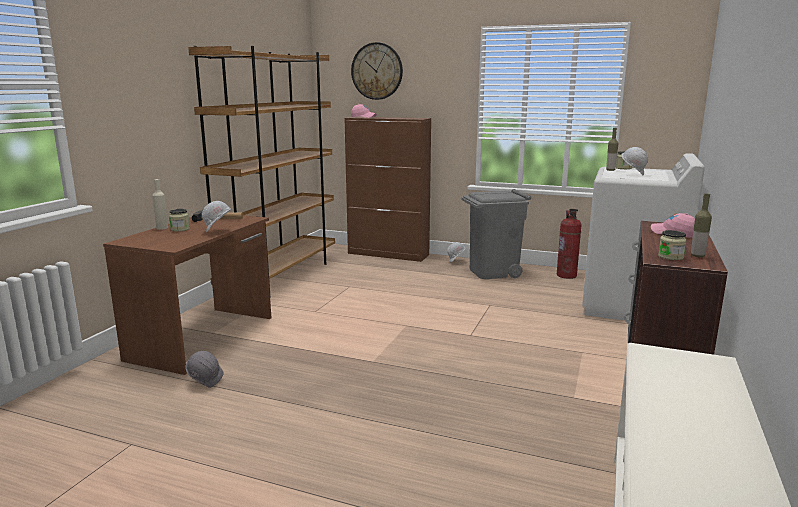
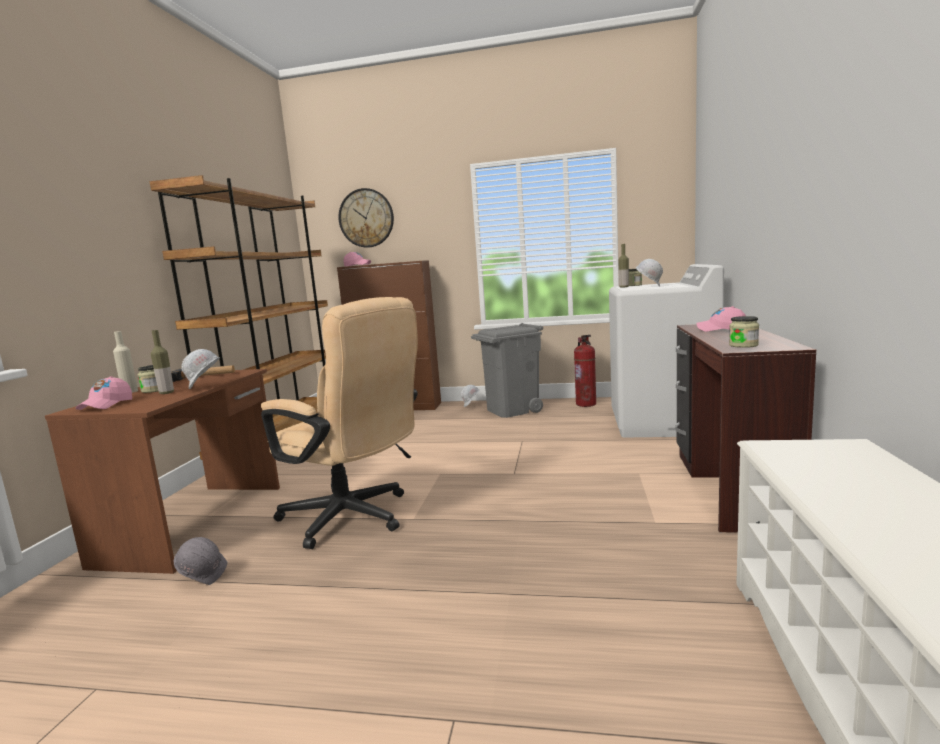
camera: 10 degrees left, 5 degrees down
(146, 240) = (106, 405): none -> pink cap
(325, 354) = (354, 519): none -> beige office chair
(697, 256) = (768, 342): bottle -> bottle (166, 393)

